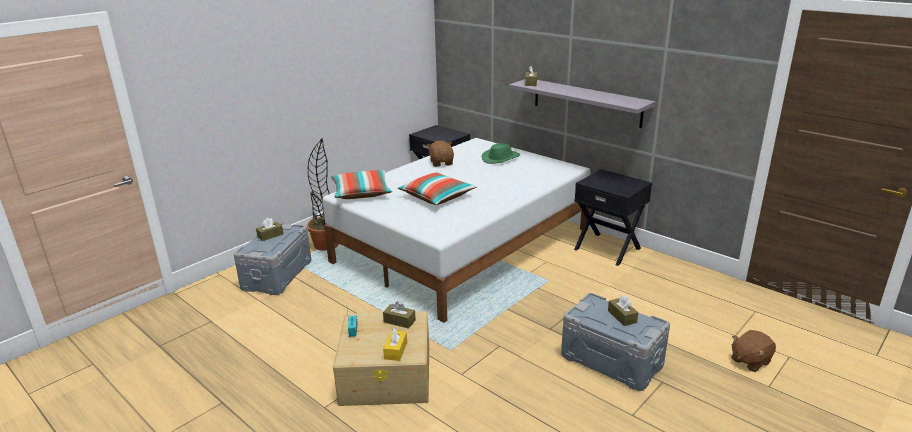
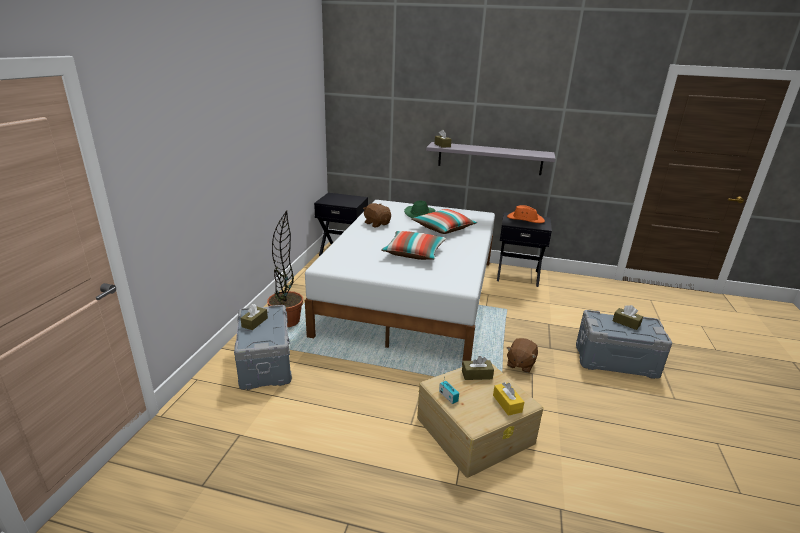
camera: 30 degrees left, 0 degrees up
(361, 193) = (341, 261): pillow -> pillow (443, 229)
(614, 180) = (525, 219): none -> orange hat
(749, 361) = (687, 335): brown plush toy -> brown plush toy (520, 364)

